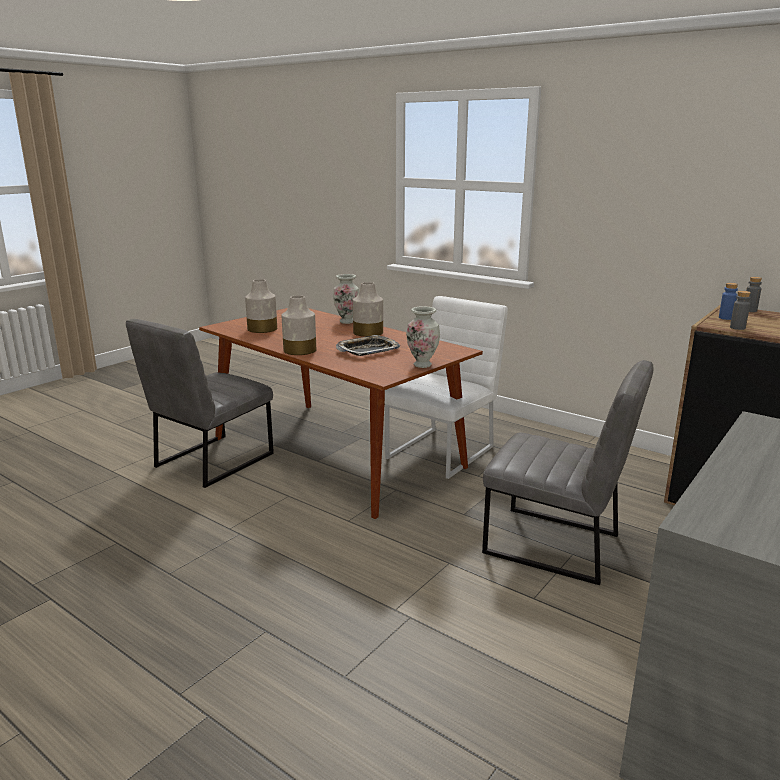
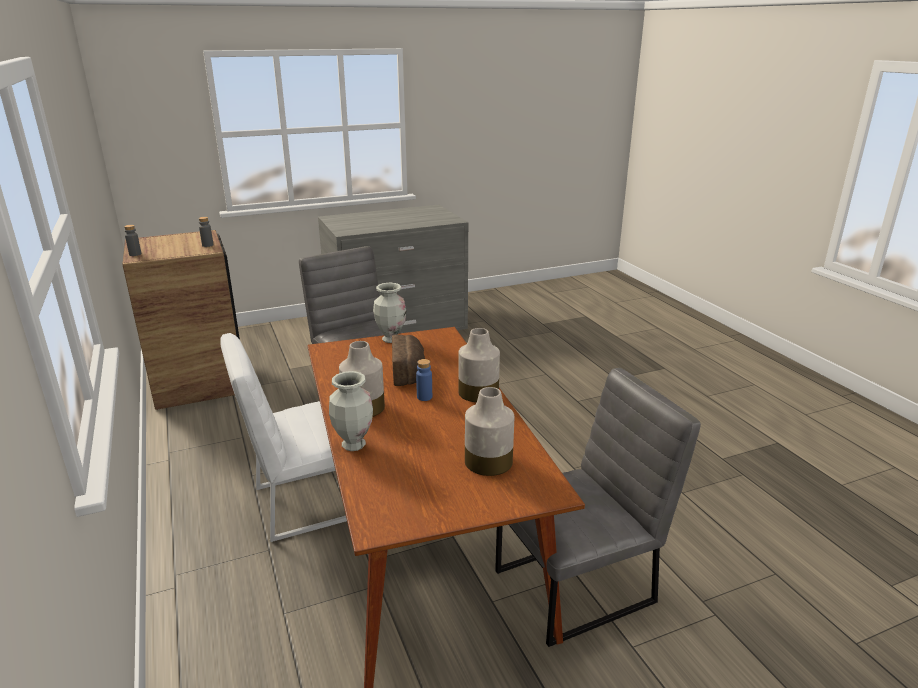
camera: 150 degrees left, 5 degrees up
(368, 350) = (409, 372): tray -> bread
(725, 318) = (179, 252): blue bottle -> blue bottle (424, 397)

